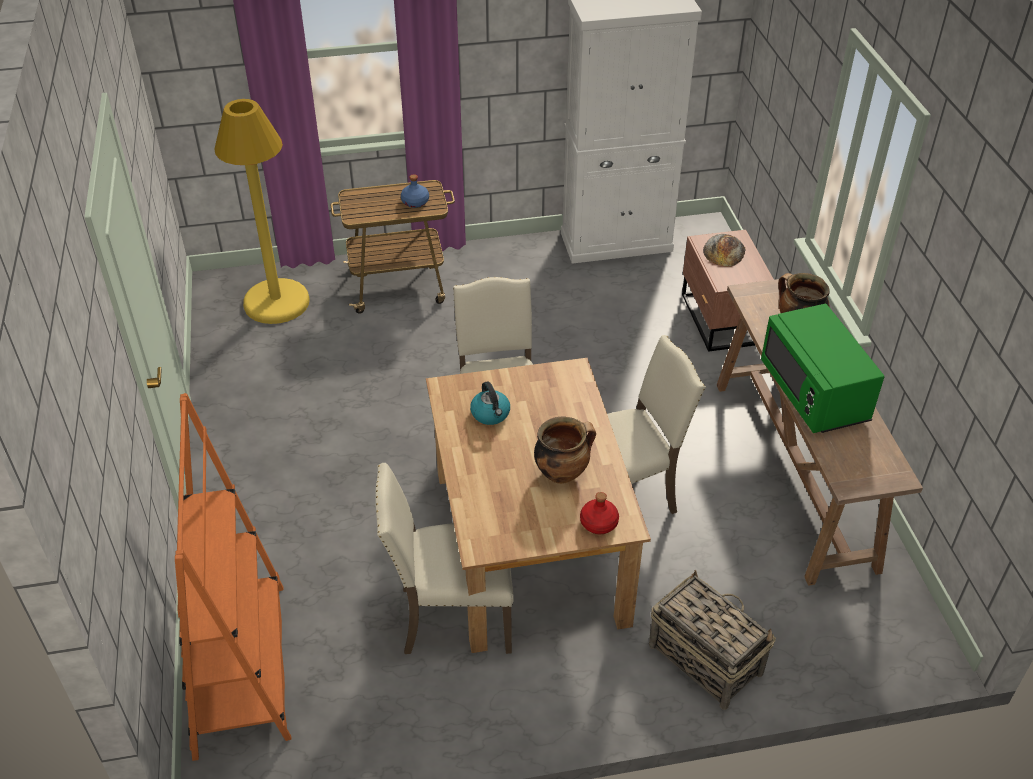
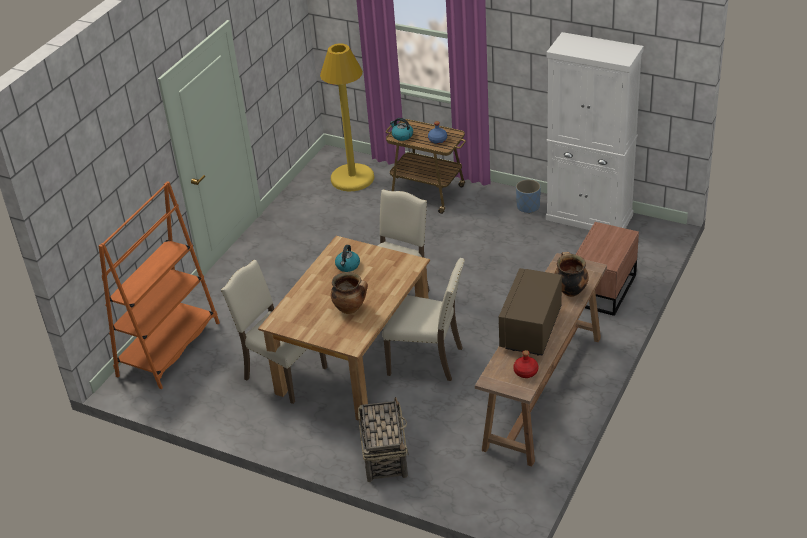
camera: 40 degrees right, 5 degrees down
(363, 212) = (402, 136): none -> kettle
(536, 256) = (528, 207): none -> blue planter
(598, 523) = (341, 338): red bottle -> red bottle (525, 371)
(724, 251) = (607, 239): bread -> none
(814, 393) = (531, 329): green microwave -> brown microwave

